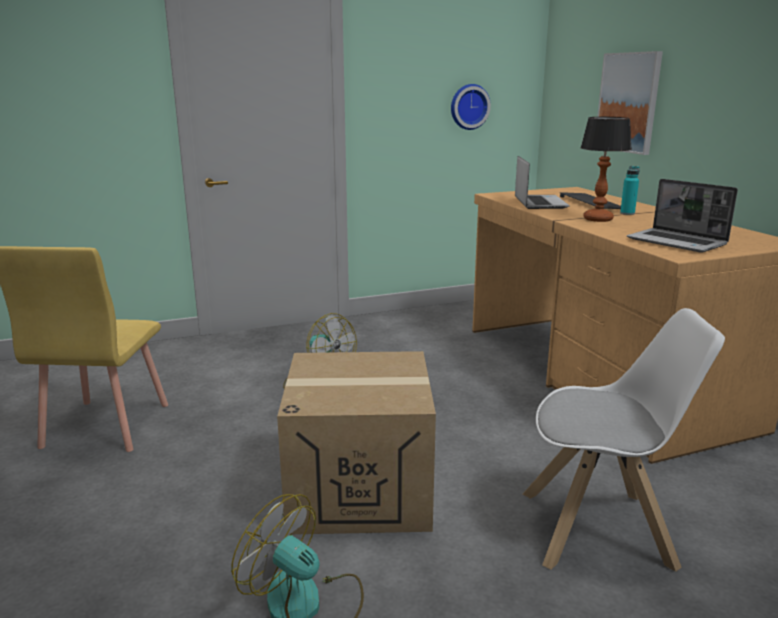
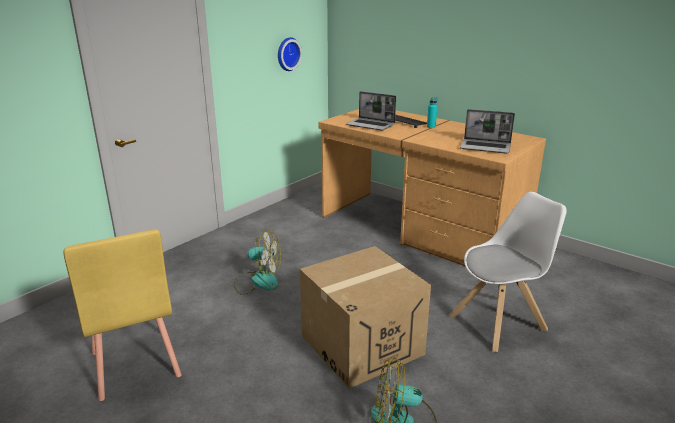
camera: 30 degrees left, 5 degrees up
(539, 203) = (371, 125): laptop -> laptop turned 150 degrees clockwise
(598, 219) = (423, 134): table lamp -> none
(628, 102) = (406, 50): picture -> none

